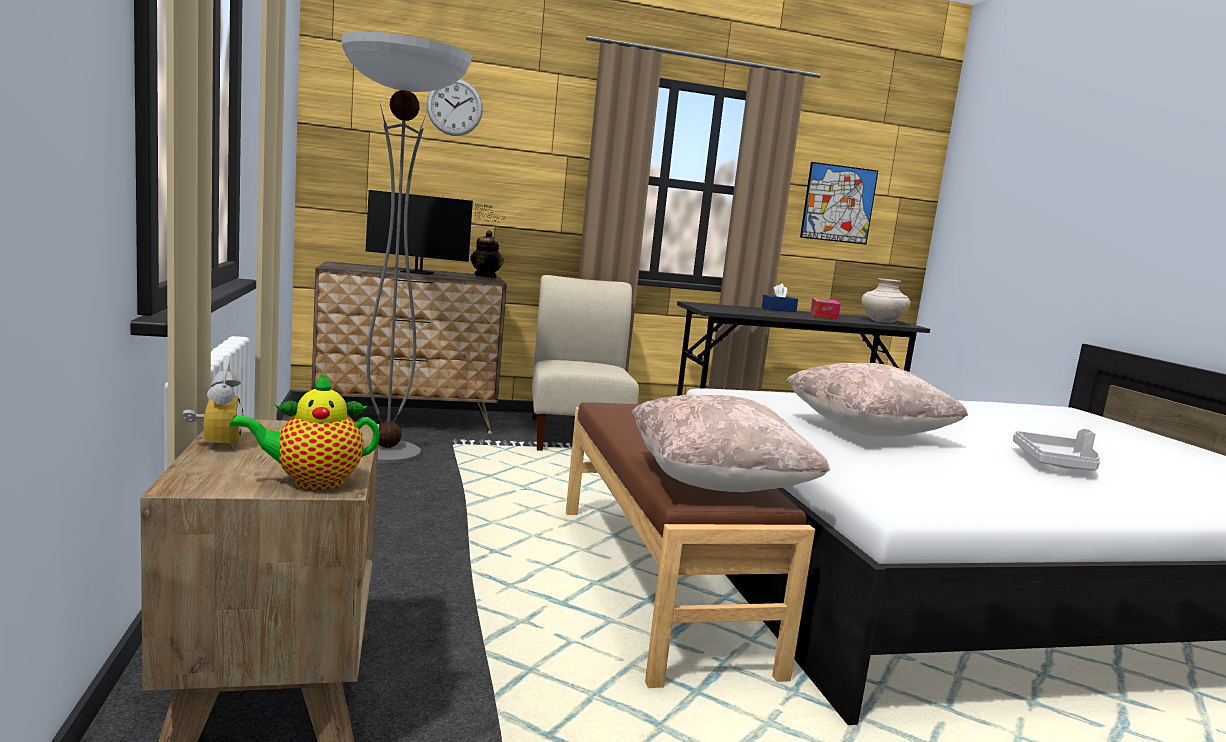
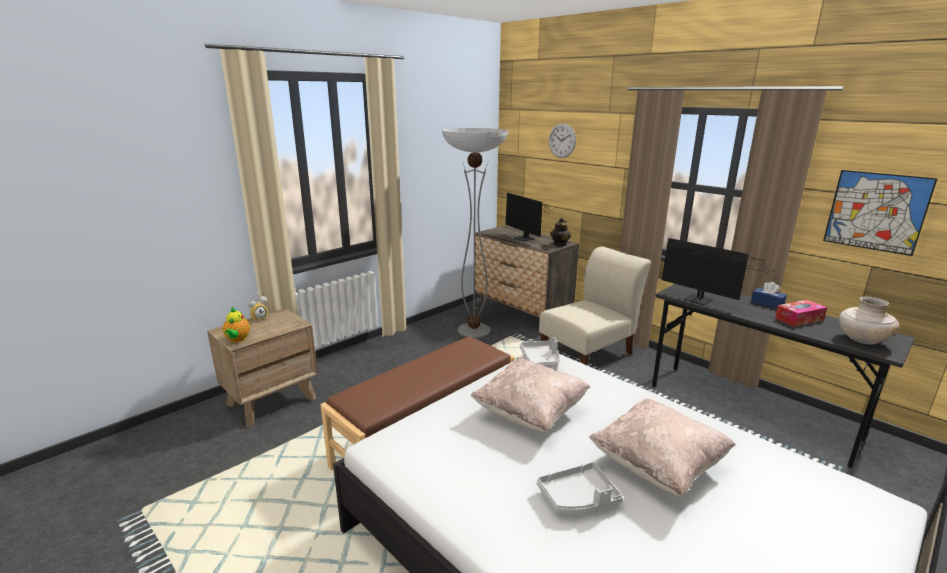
camera: 60 degrees right, 10 degrees up
(312, 482) = (237, 340): teapot -> teapot turned 135 degrees counterclockwise
(717, 482) = (378, 397): beige pillow -> beige pillow (657, 465)
(735, 395) = (540, 360): none -> grey tray
(745, 312) = (701, 301): none -> monitor

